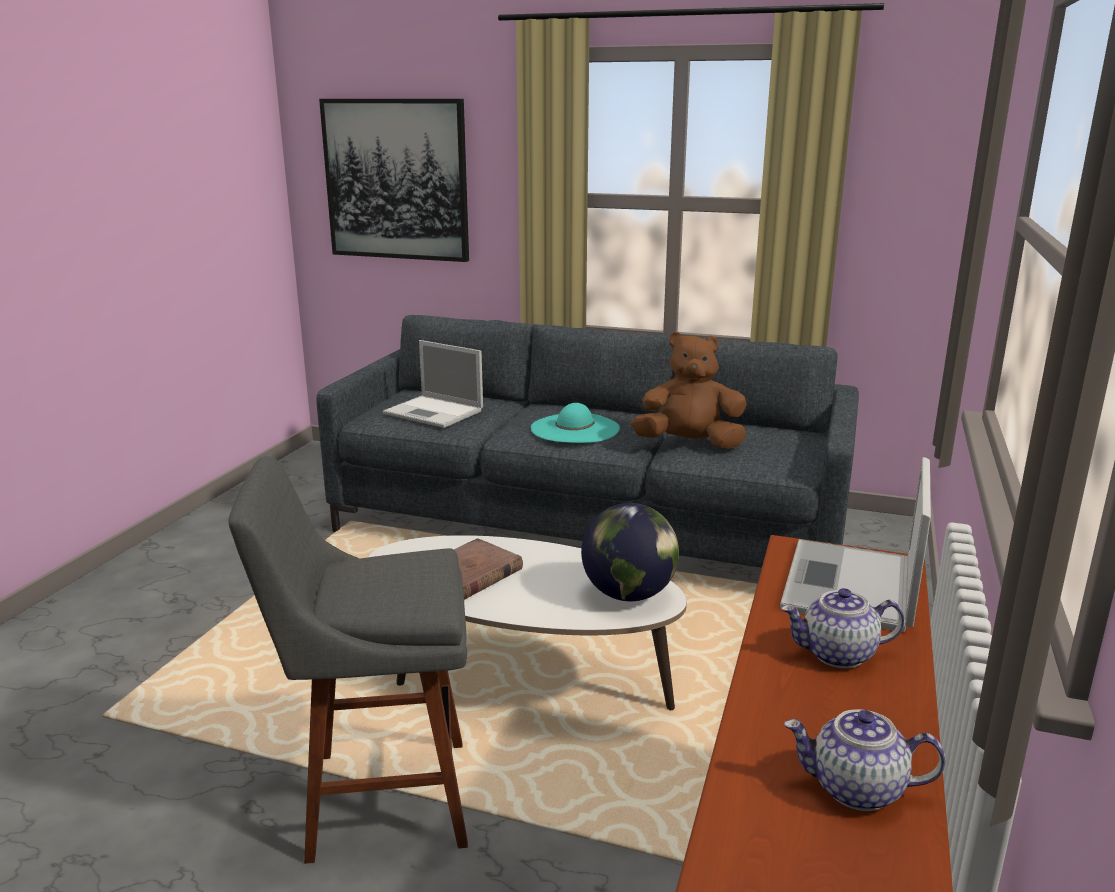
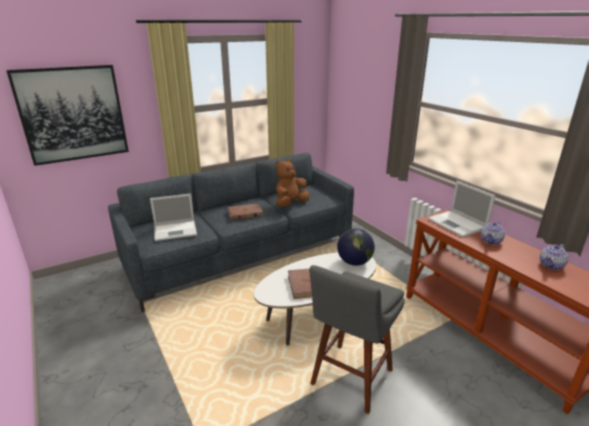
camera: 50 degrees left, 5 degrees up
(575, 428) = (245, 214): turquoise hat -> brown book

